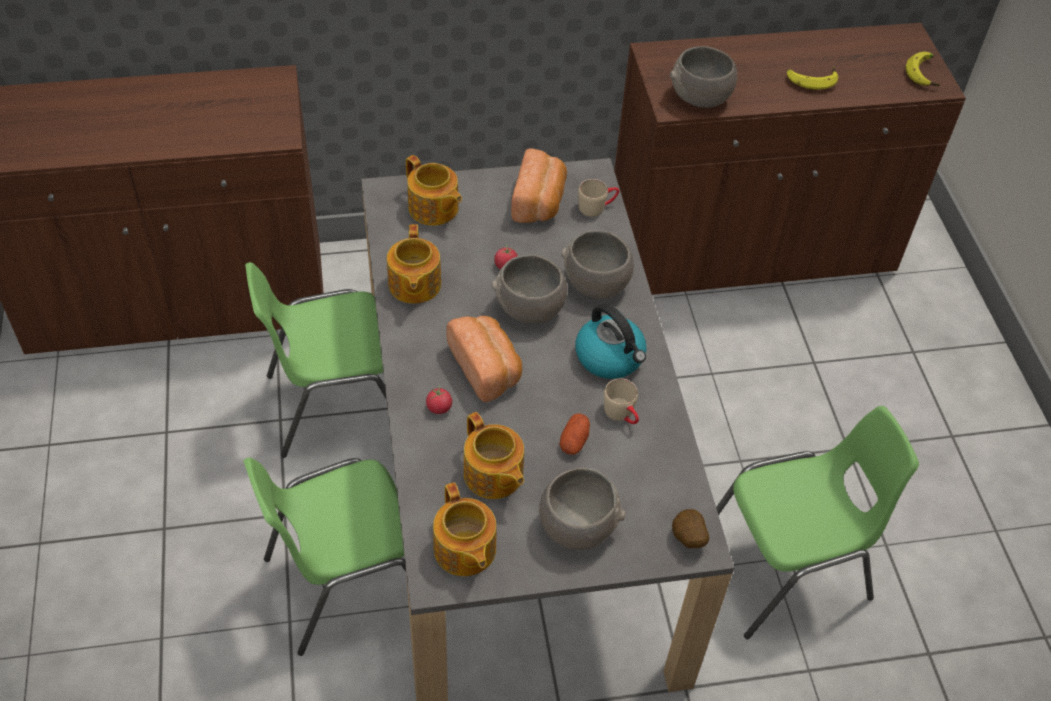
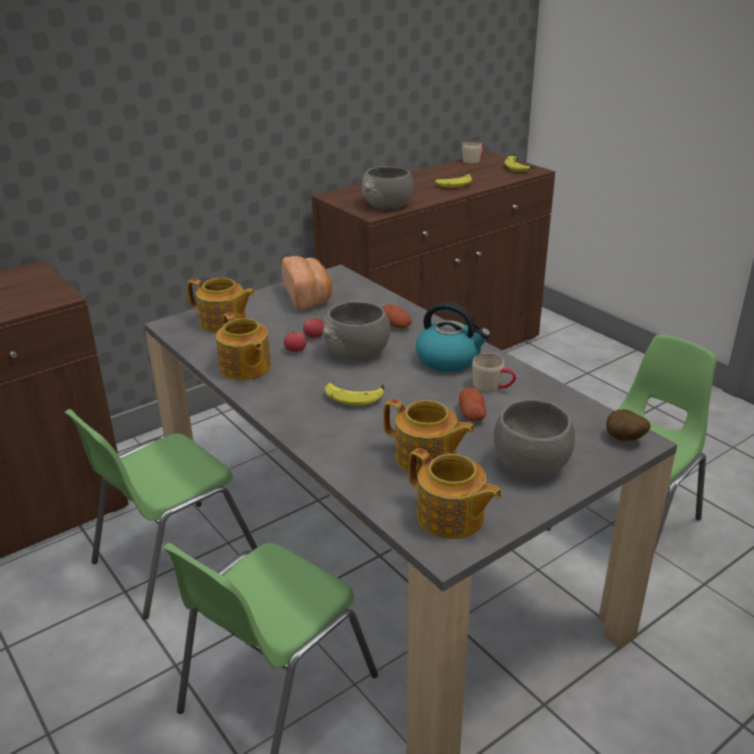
camera: 25 degrees left, 20 degrees down
(439, 407) = (336, 432): tomato -> tomato (295, 350)
(486, 368) = (355, 396): bread -> banana
(595, 283) = (395, 325): grey bowl -> potato
(597, 206) = (356, 288): beige mug -> beige mug (474, 160)

